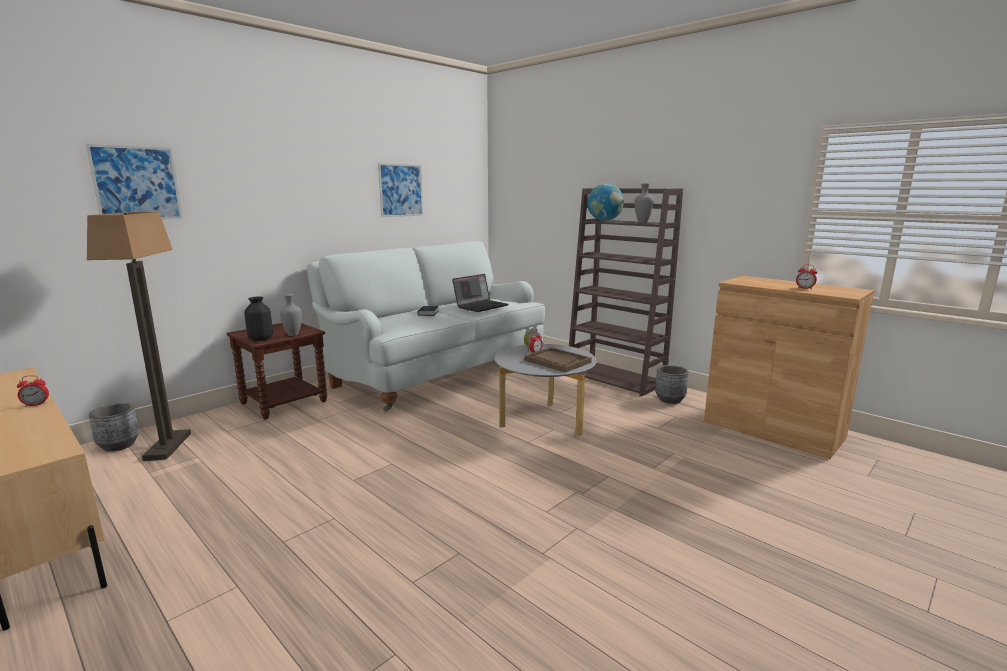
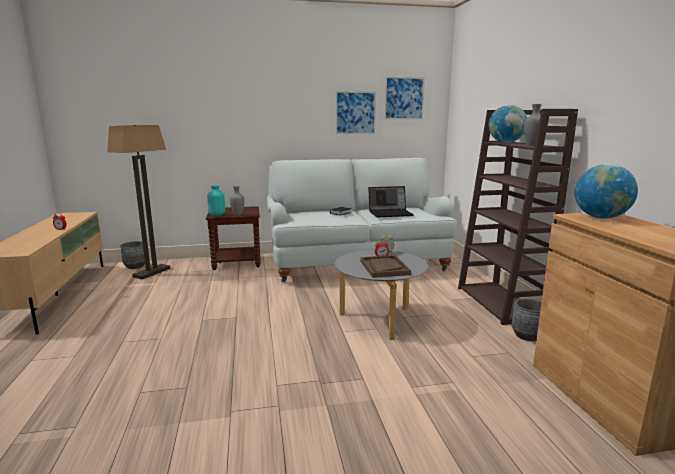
camera: 35 degrees right, 0 degrees up
(136, 183) = (161, 107): picture -> picture (404, 98)
(261, 339) = (217, 214): black vase -> turquoise vase
(752, 281) = (601, 217): none -> globe
(805, 288) = (643, 233): alarm clock -> none

